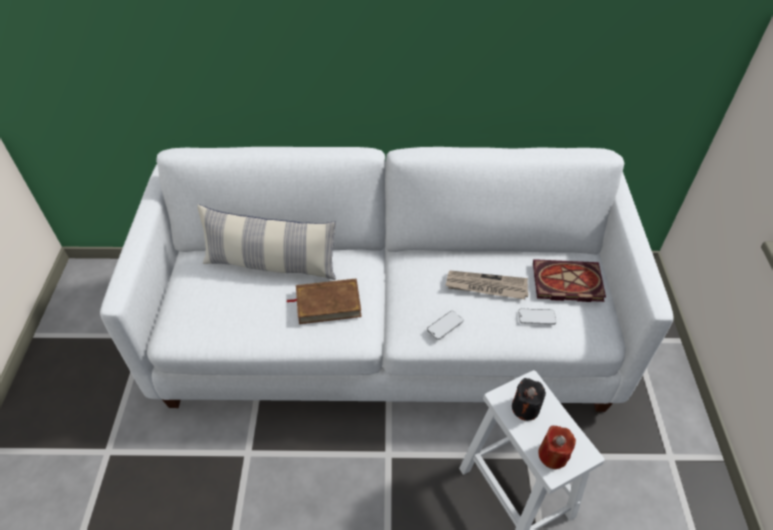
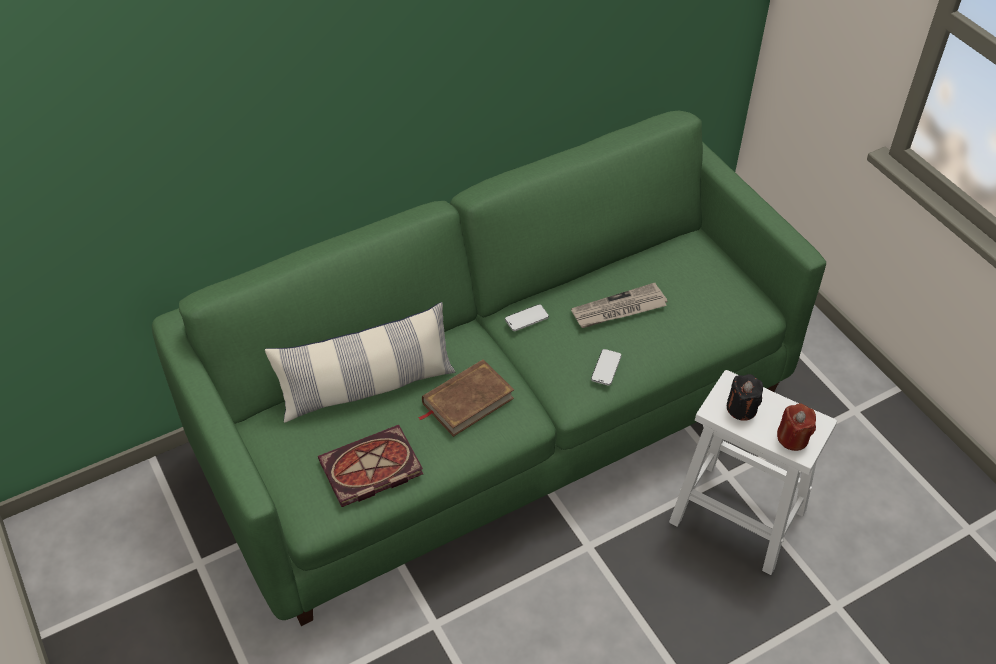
camera: 30 degrees left, 0 degrees up
(387, 335) = (499, 422): white sofa -> green sofa
(536, 317) = (688, 319): phone -> phone (526, 319)
(565, 283) = (693, 272): book -> book (369, 470)

